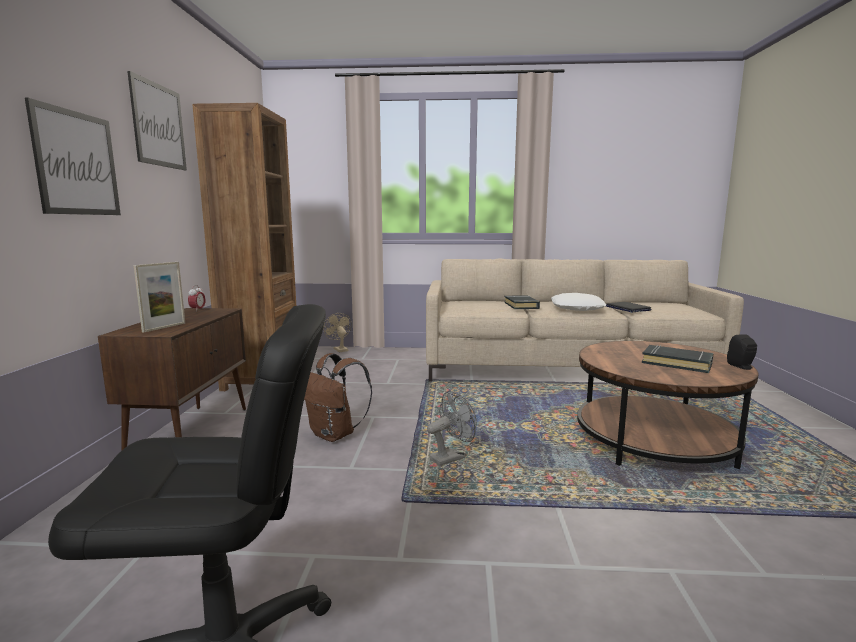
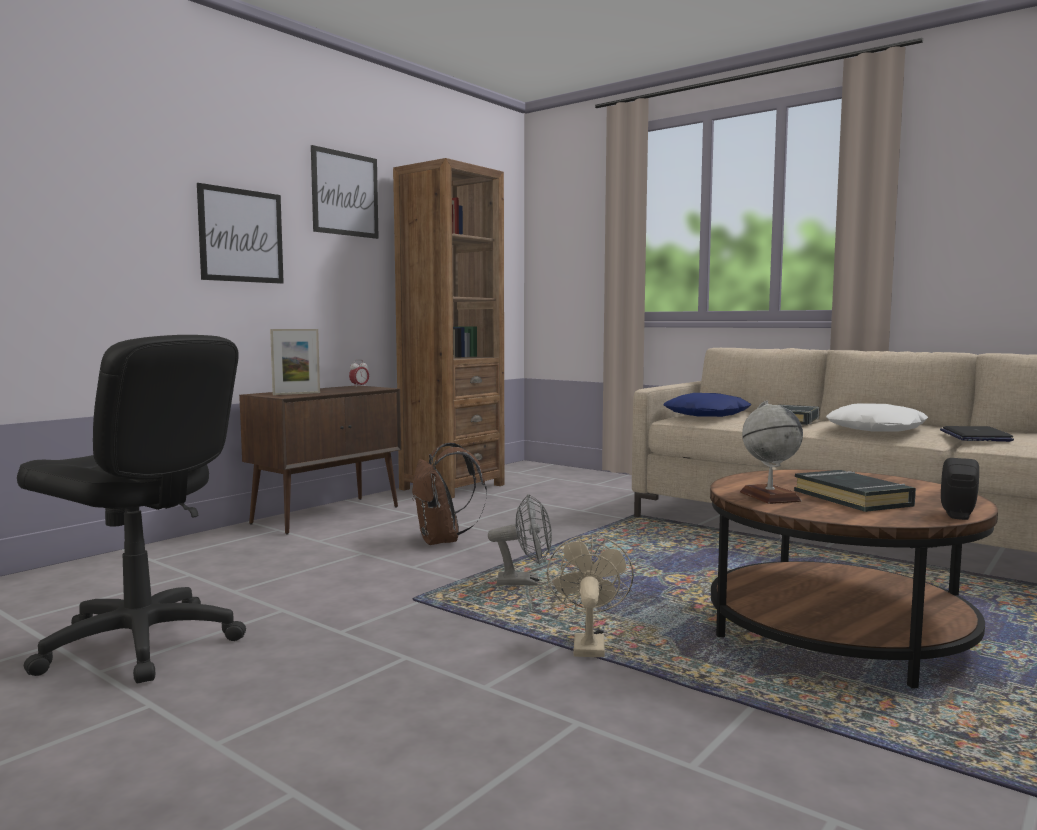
camera: 35 degrees right, 5 degrees down
(339, 349) = (584, 472): beige fan -> beige fan (588, 644)
(467, 306) = (707, 415): none -> blue pillow
(644, 370) = (769, 496): none -> globe

